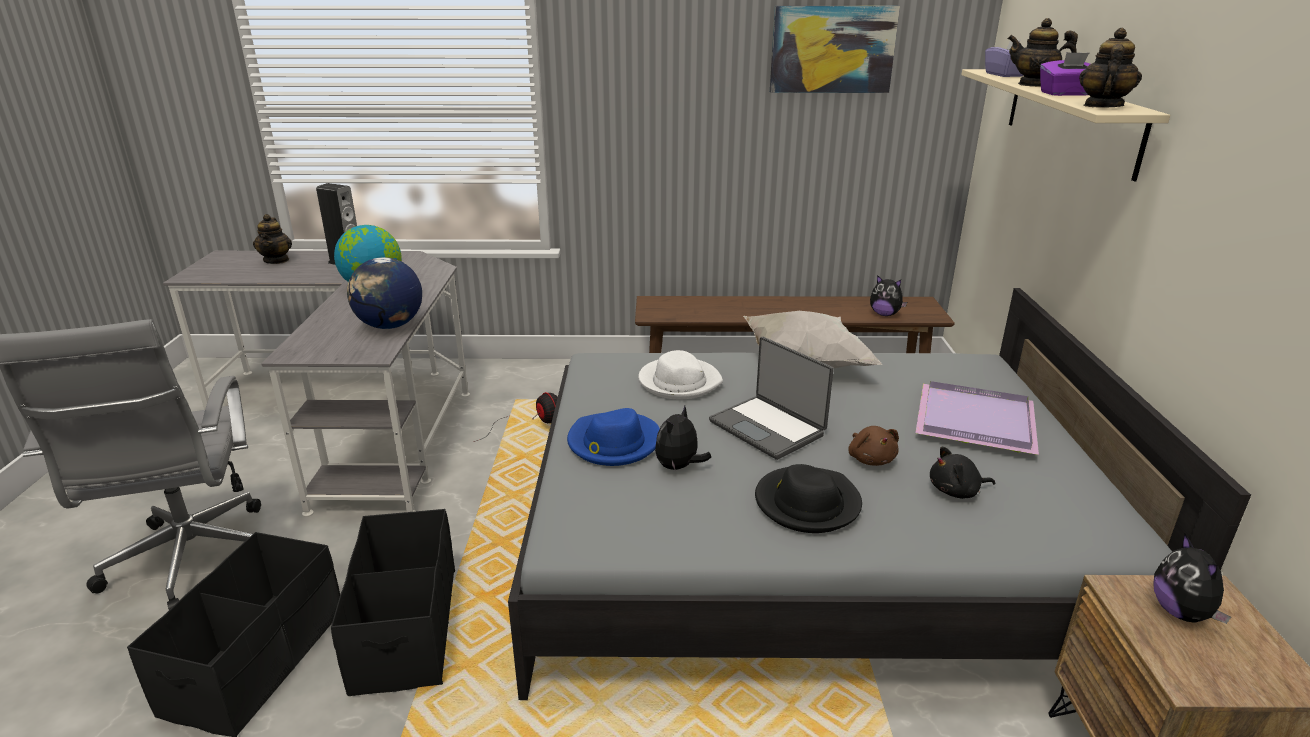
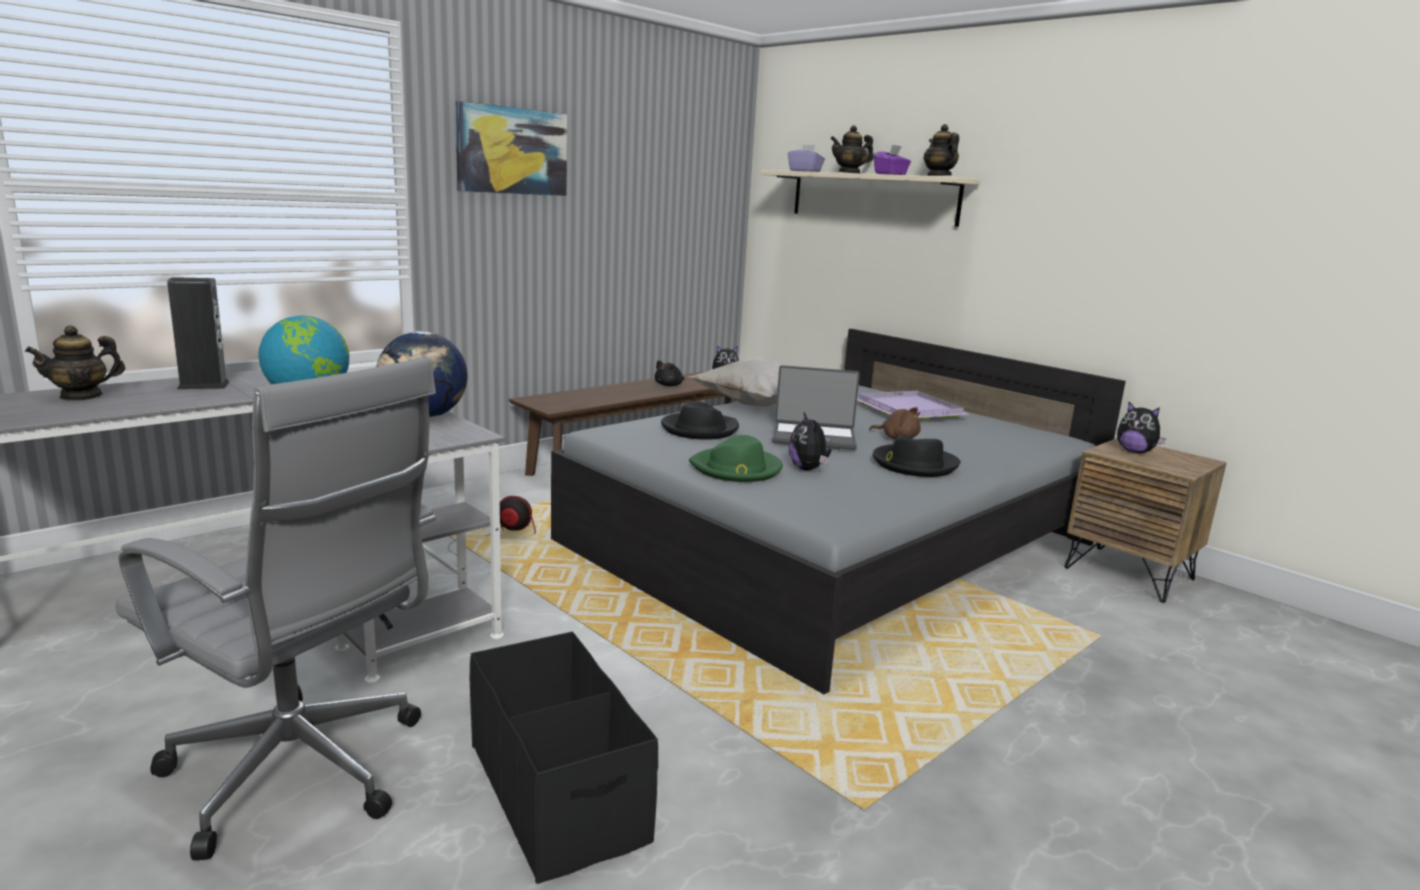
camera: 45 degrees left, 10 degrees down
(276, 260) = (82, 396): teapot -> teapot turned 105 degrees clockwise
(405, 629) = (654, 704): black storage box -> none
(613, 443) = (737, 469): blue hat -> green hat
(679, 382) = (699, 429): white hat -> black hat
(832, 49) = (655, 152): picture -> picture (512, 151)
(956, 491) = (964, 440): black plush toy -> black plush toy (669, 385)

